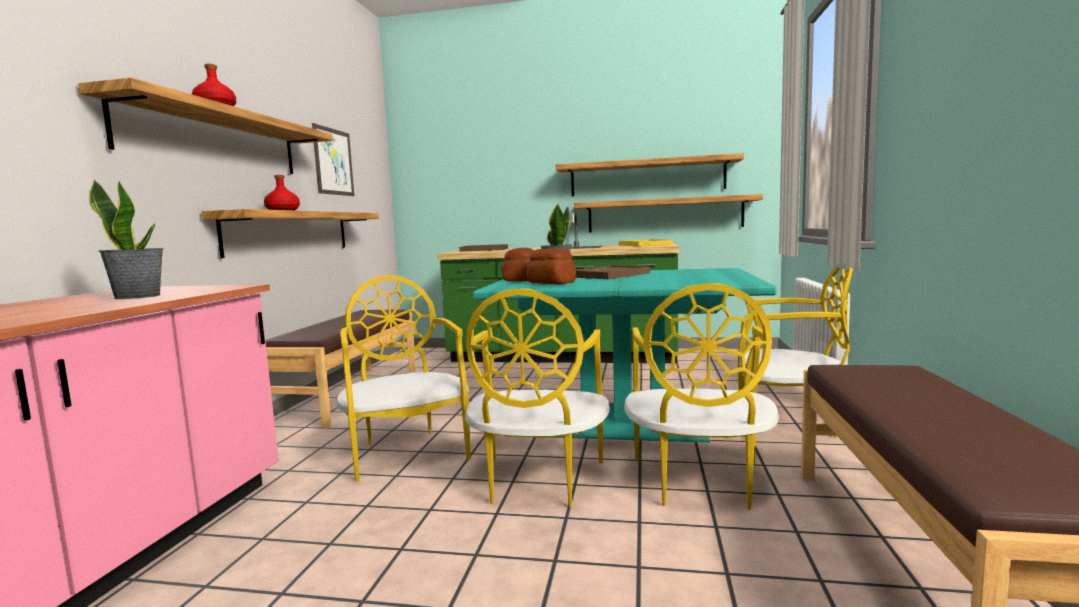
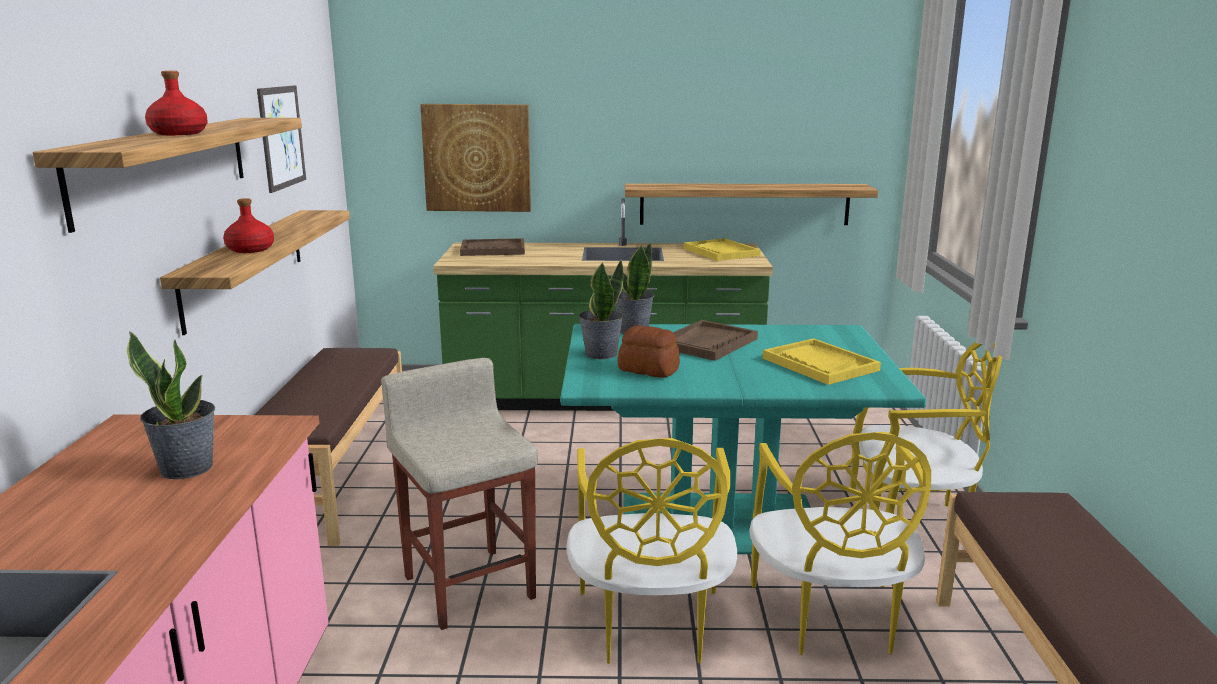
camera: 10 degrees left, 10 degrees up
(407, 452) = (468, 586): yellow chair -> beige stool
(477, 191) = (477, 158): none -> picture
(522, 279) = (600, 354): bread -> potted plant
(646, 177) = (723, 151): shelf -> none
(692, 278) = (819, 364): none -> yellow tray

